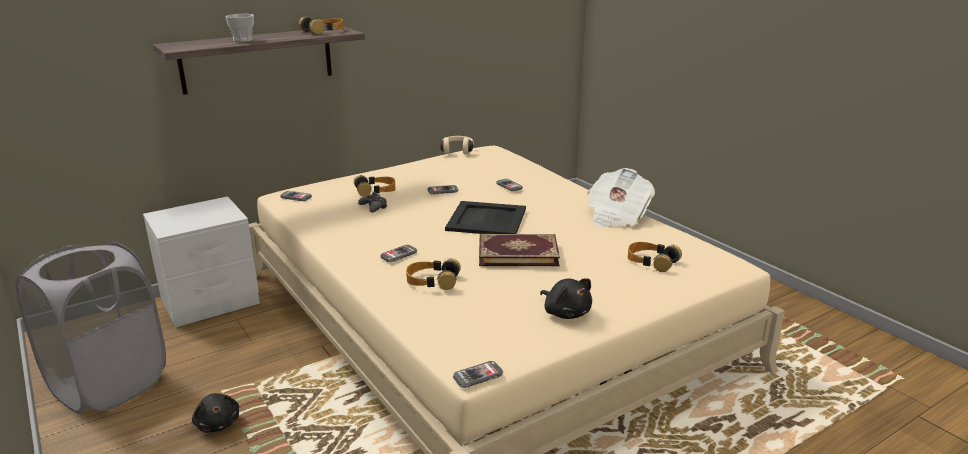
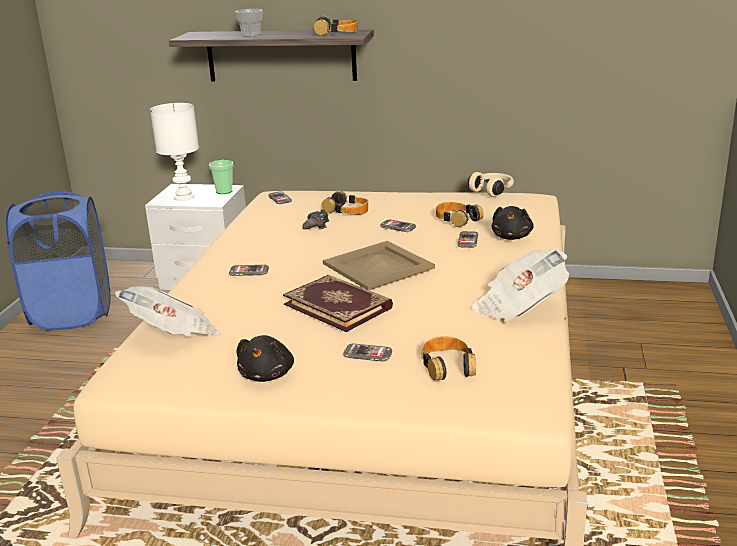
camera: 45 degrees right, 0 degrees up
(109, 384) = (72, 314): grey laundry basket -> blue laundry basket
(189, 221) = (185, 197): none -> white table lamp
(218, 423) = (80, 370): black plush toy -> black plush toy (512, 237)
(220, 206) = (224, 191): none -> cup
(432, 281) = (228, 302): headphones -> headphones (457, 219)
(439, 318) = (173, 334): none -> newspaper
(478, 376) = (106, 389): phone -> phone (367, 354)
(486, 219) = (377, 266): black tray -> beige tray

